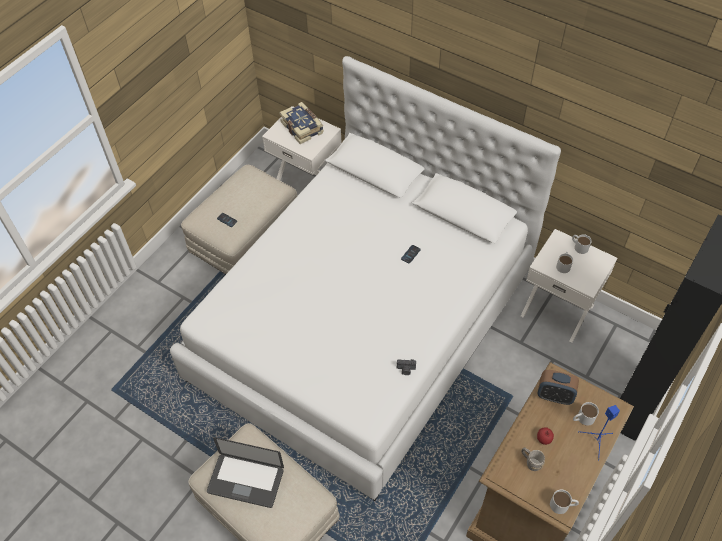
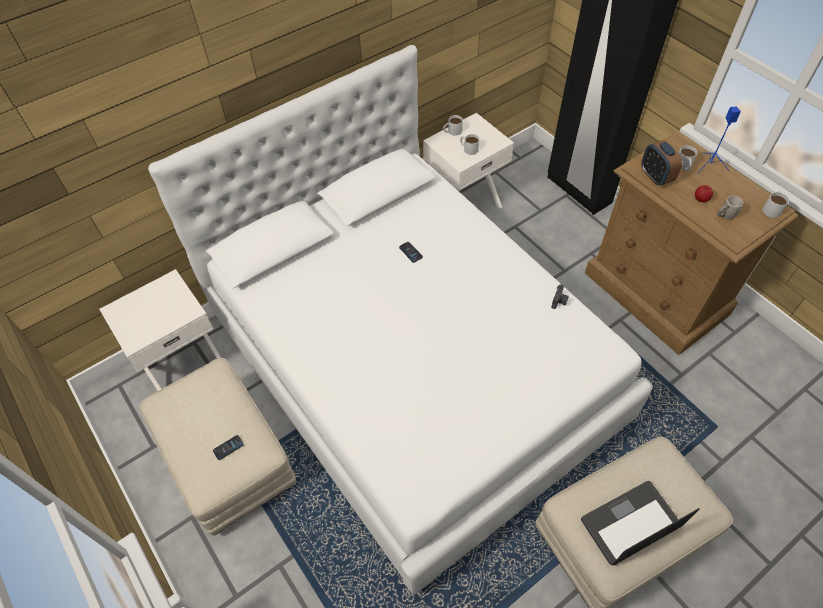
camera: 70 degrees left, 0 degrees up
(246, 481) = (630, 523): laptop -> laptop turned 150 degrees counterclockwise
(303, 127) = (146, 307): book -> none
(554, 396) = (655, 177): alarm clock -> alarm clock turned 120 degrees clockwise

